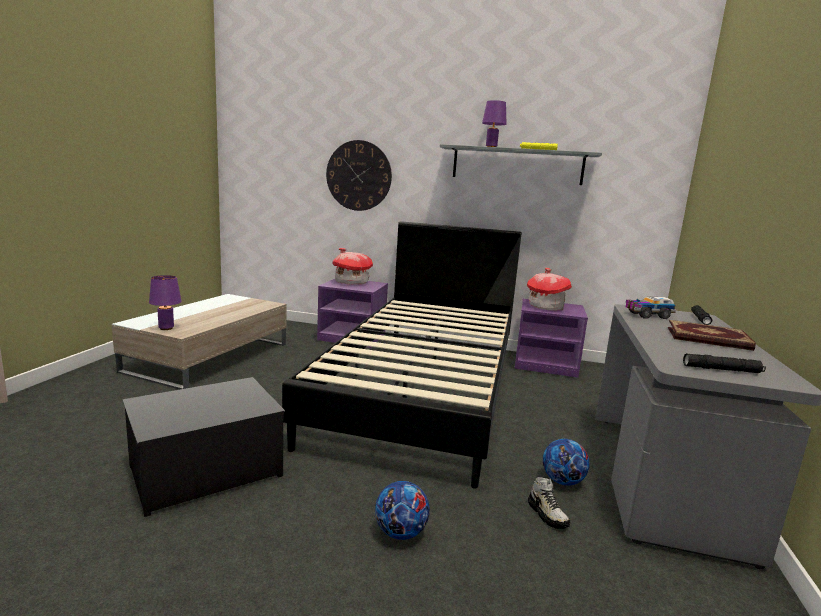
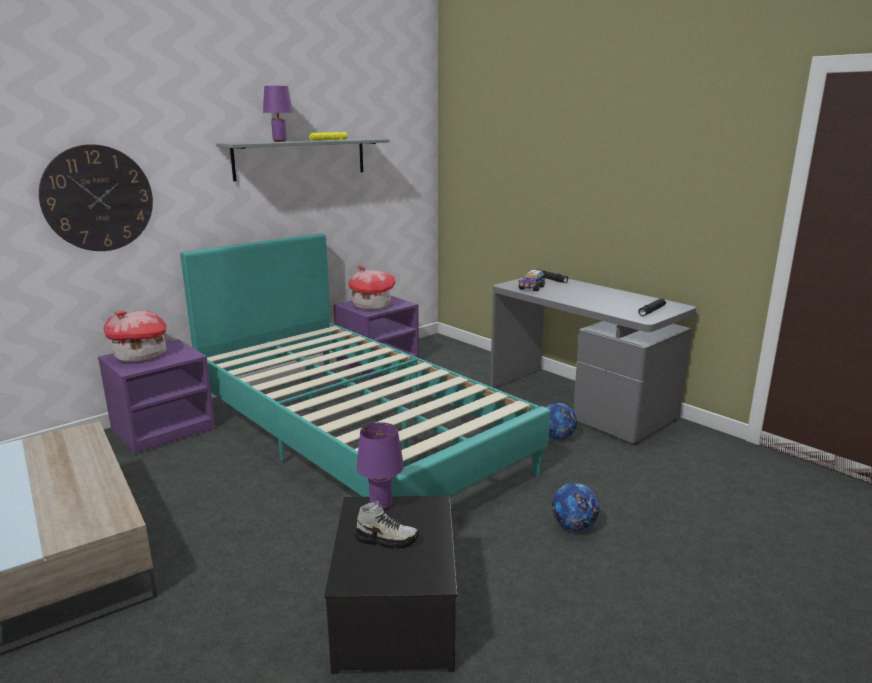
camera: 55 degrees left, 5 degrees up
(166, 328) = (74, 531): purple table lamp -> purple table lamp (380, 505)
(423, 388) = (354, 434): black bed -> turquoise bed
(547, 515) = (590, 460): shoe -> shoe (386, 539)
(708, 339) = (594, 293): book -> none

